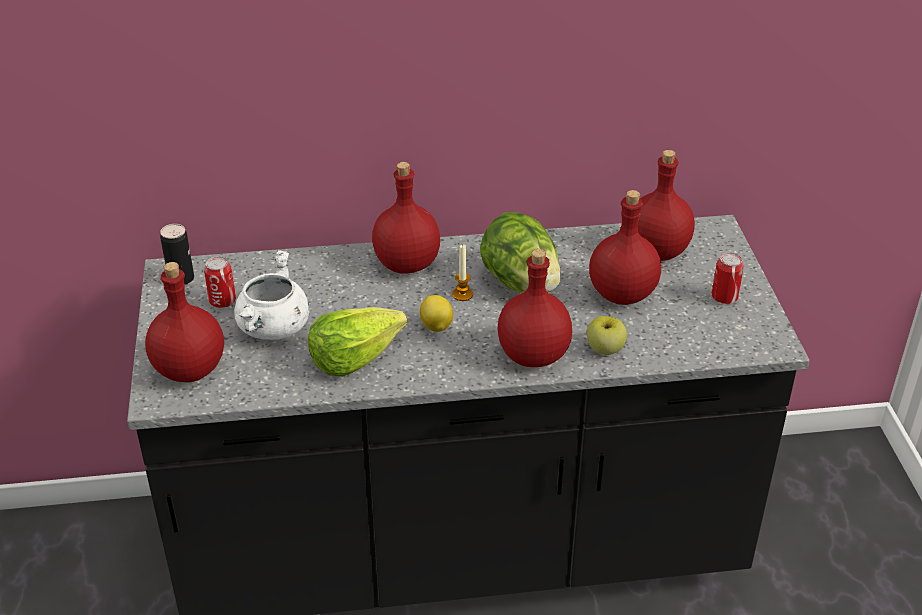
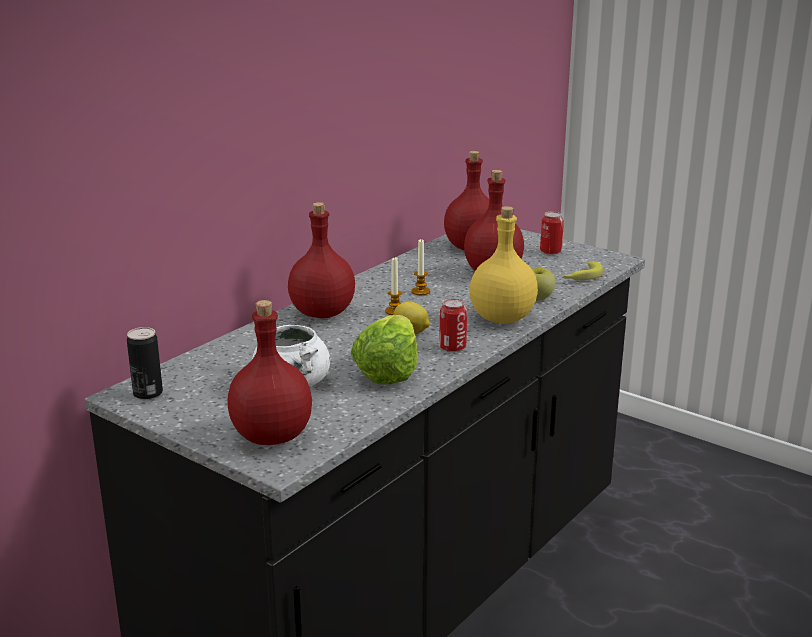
camera: 45 degrees left, 15 degrees down
(222, 301) = (215, 389): can -> can (452, 347)
(520, 283) = (420, 291): lettuce -> candle
(533, 356) = (503, 319): red bottle -> yellow bottle
(694, 347) = (581, 277): none -> banana

